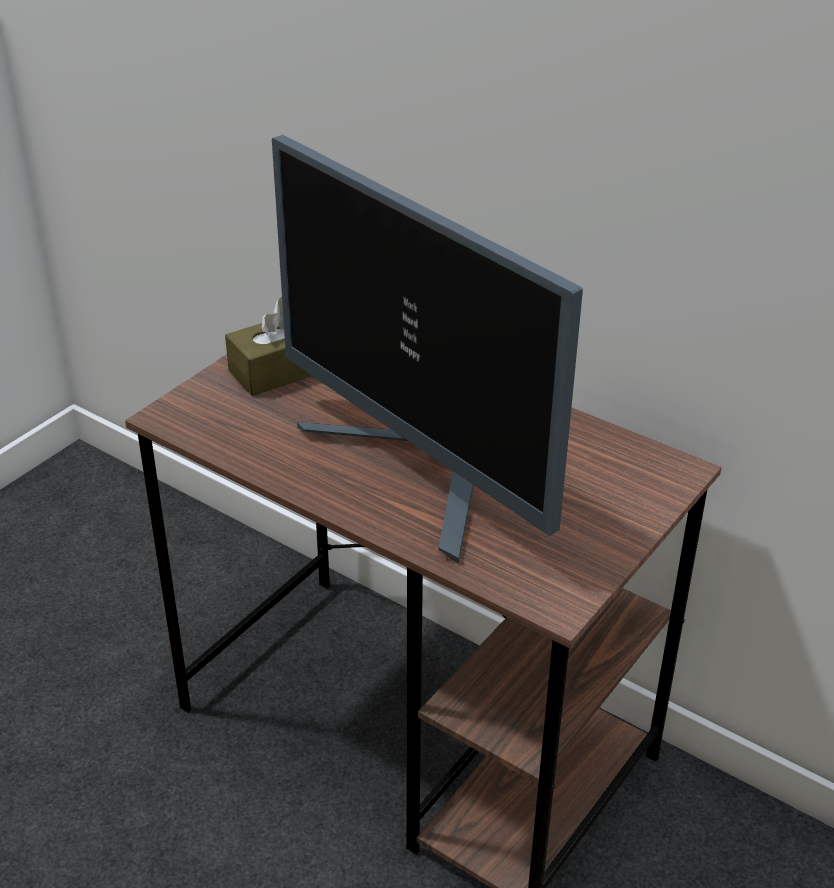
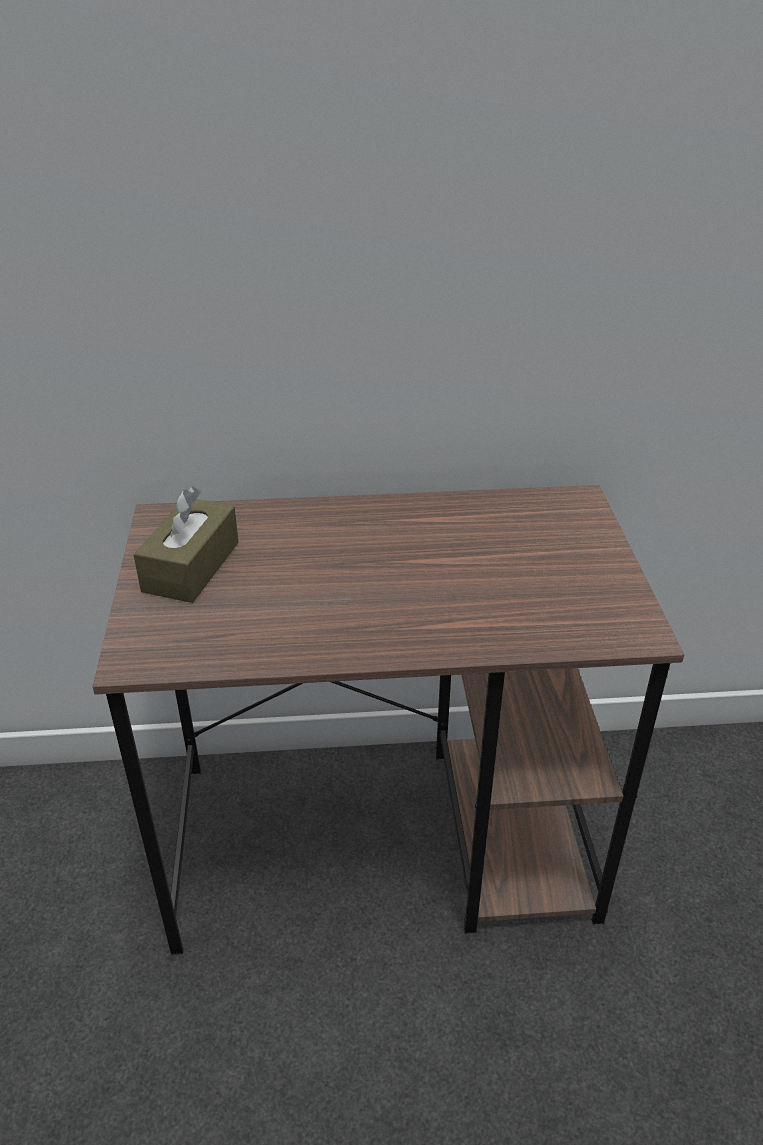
camera: 40 degrees left, 0 degrees up
(421, 474) = (418, 593): monitor -> none

